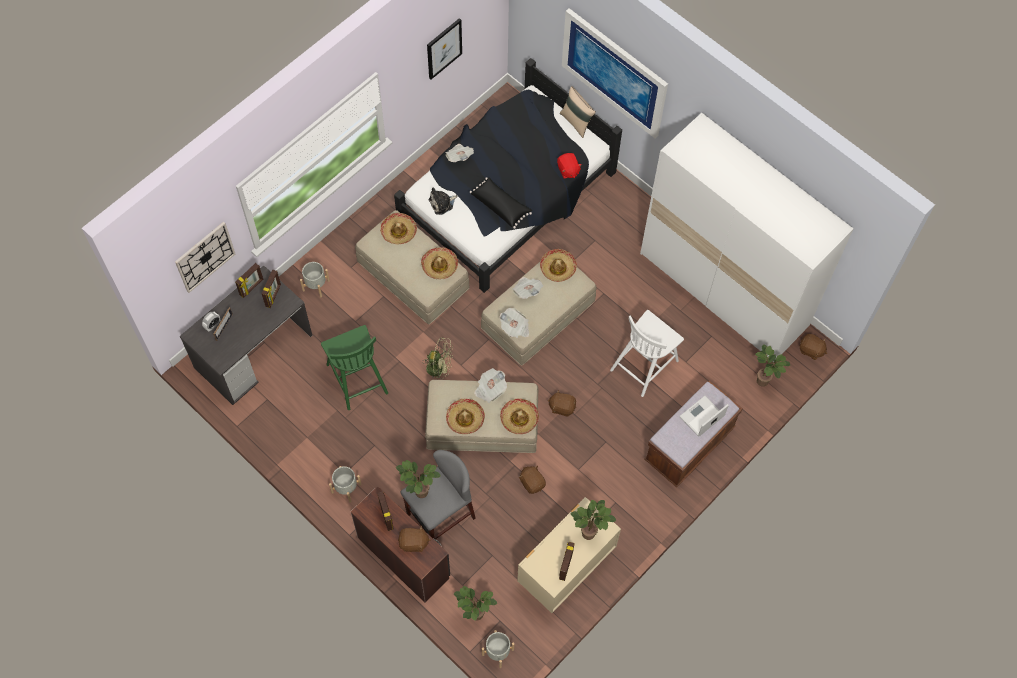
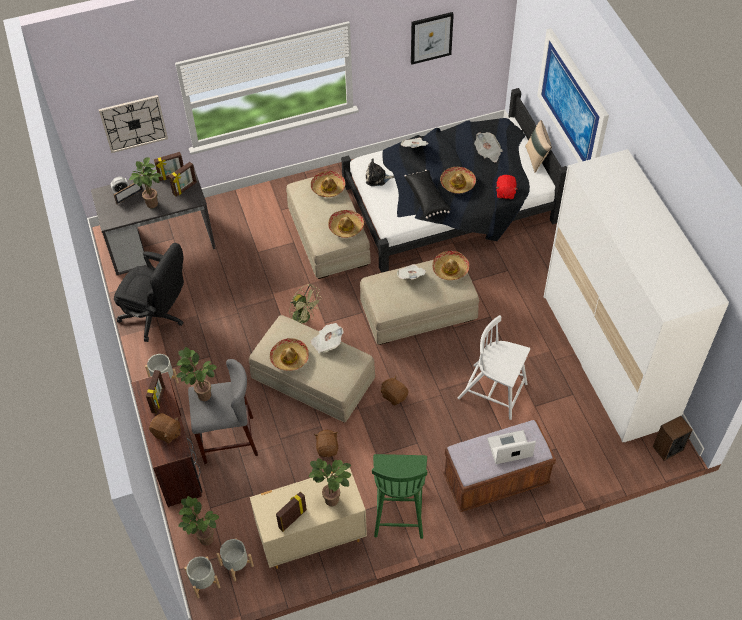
camera: 30 degrees right, 10 degrees down
(301, 429) = (158, 317): none -> black office chair
(316, 285) = (243, 212): grey planter -> grey planter (236, 565)
(356, 377) = (230, 296): green chair -> green chair (399, 508)
(515, 327) = (381, 302): newspaper -> newspaper (488, 152)
(519, 418) = (337, 378): hat -> hat (457, 183)
(645, 364) = (494, 392): white chair -> white chair turned 45 degrees clockwise
(764, 382) = (603, 457): potted plant -> potted plant (153, 205)
(811, 350) = (667, 448): brown plush toy -> speaker

